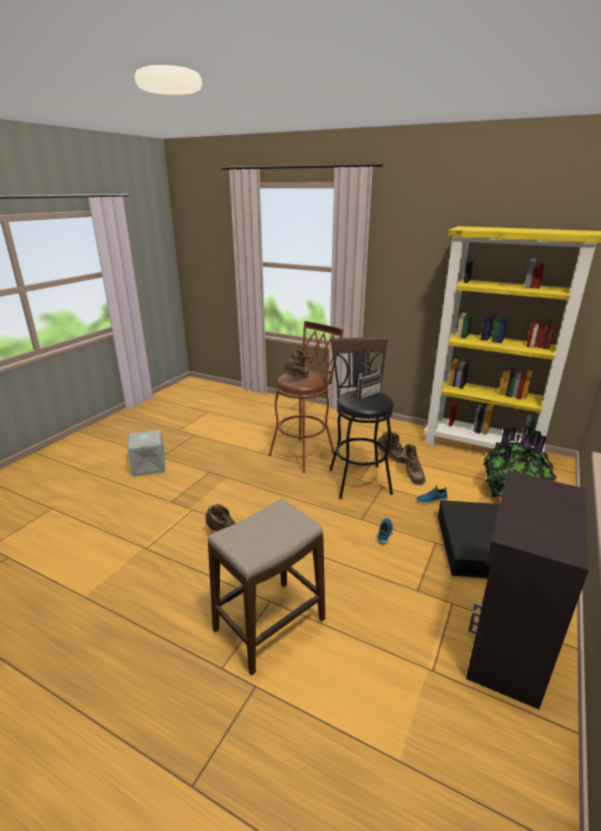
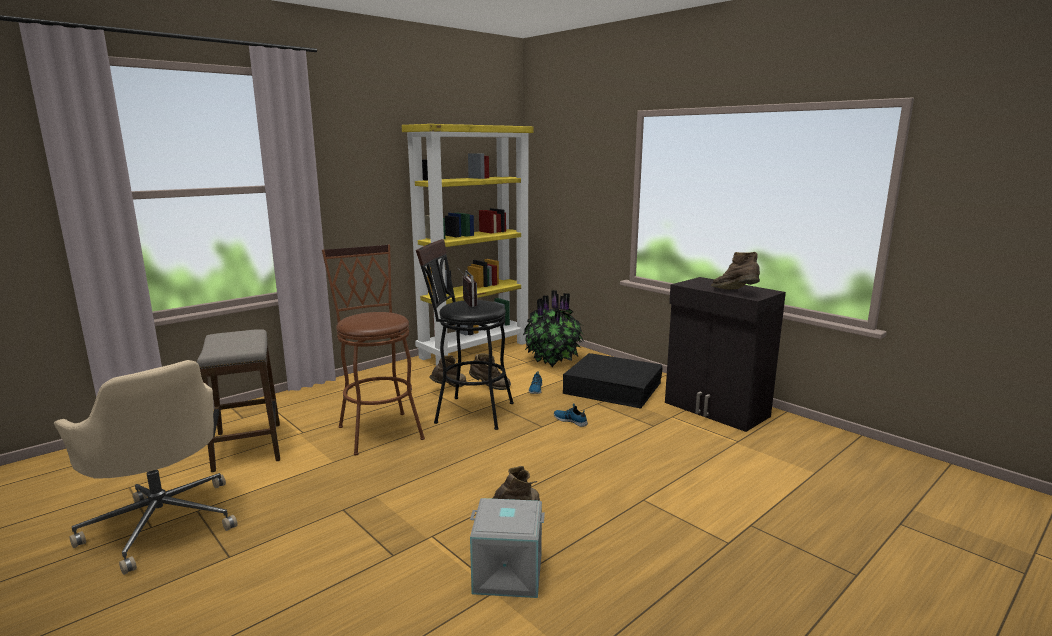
camera: 70 degrees left, 10 degrees down
(148, 466) = (245, 575): grey storage box -> grey storage box (507, 574)
(183, 431) = (163, 522): none -> beige office chair
(270, 625) = (676, 505): stool -> stool (248, 446)
(297, 379) = (378, 320): brown boot -> brown boot (735, 293)

